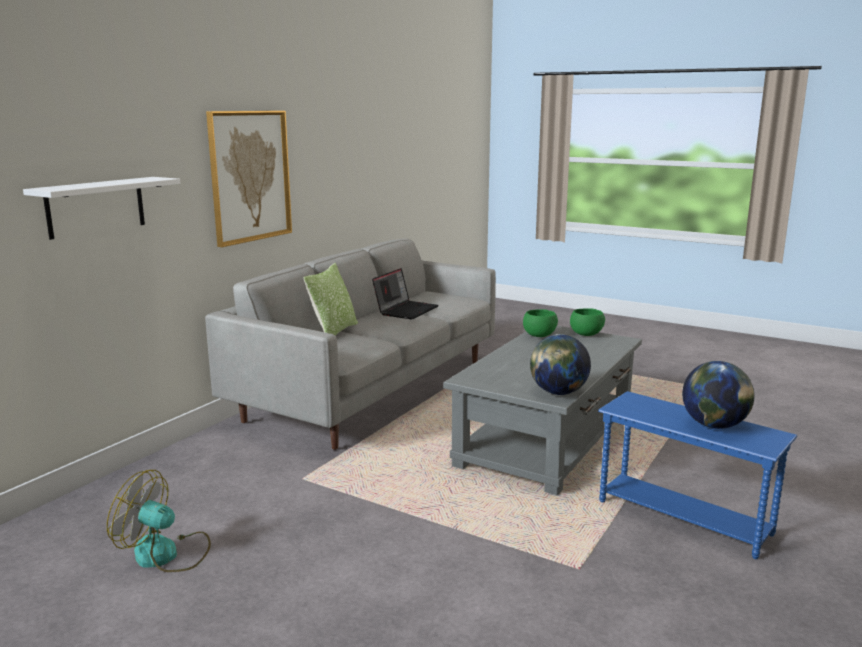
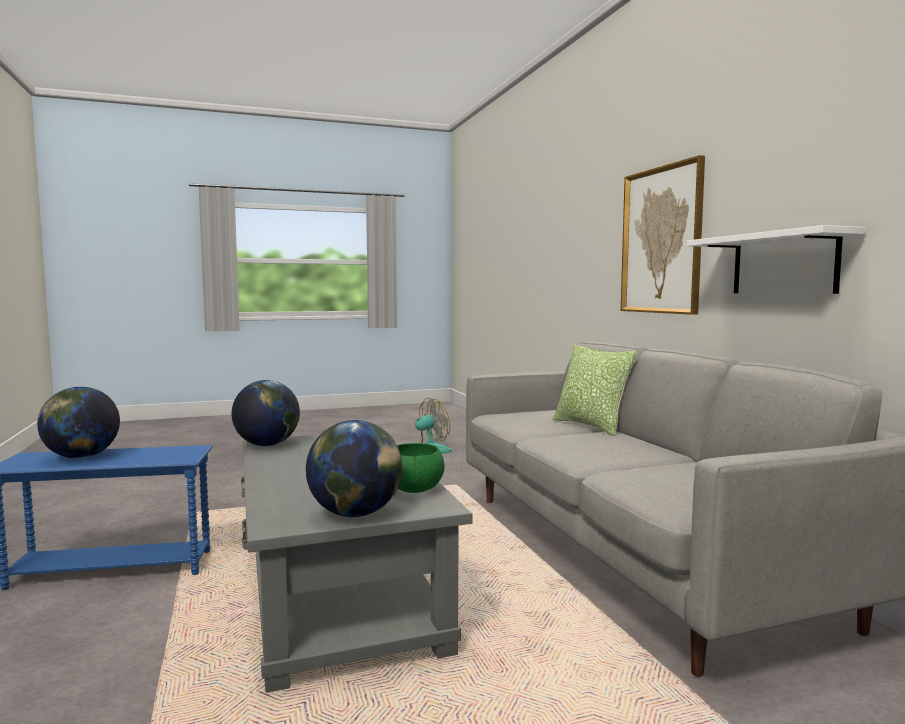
camera: 130 degrees right, 10 degrees down
(96, 207) = (564, 262): white shelf -> white shelf (783, 264)
(406, 310) = (655, 461): laptop -> none
(586, 334) = (355, 514): green bowl -> globe

